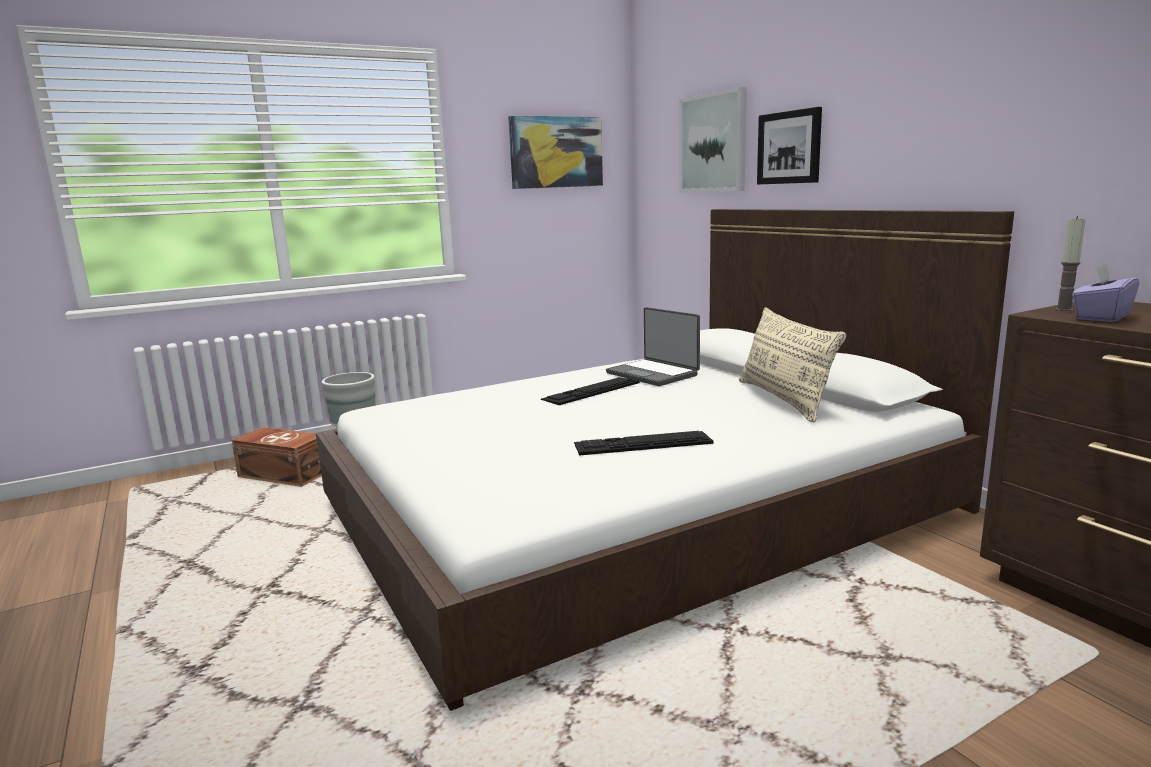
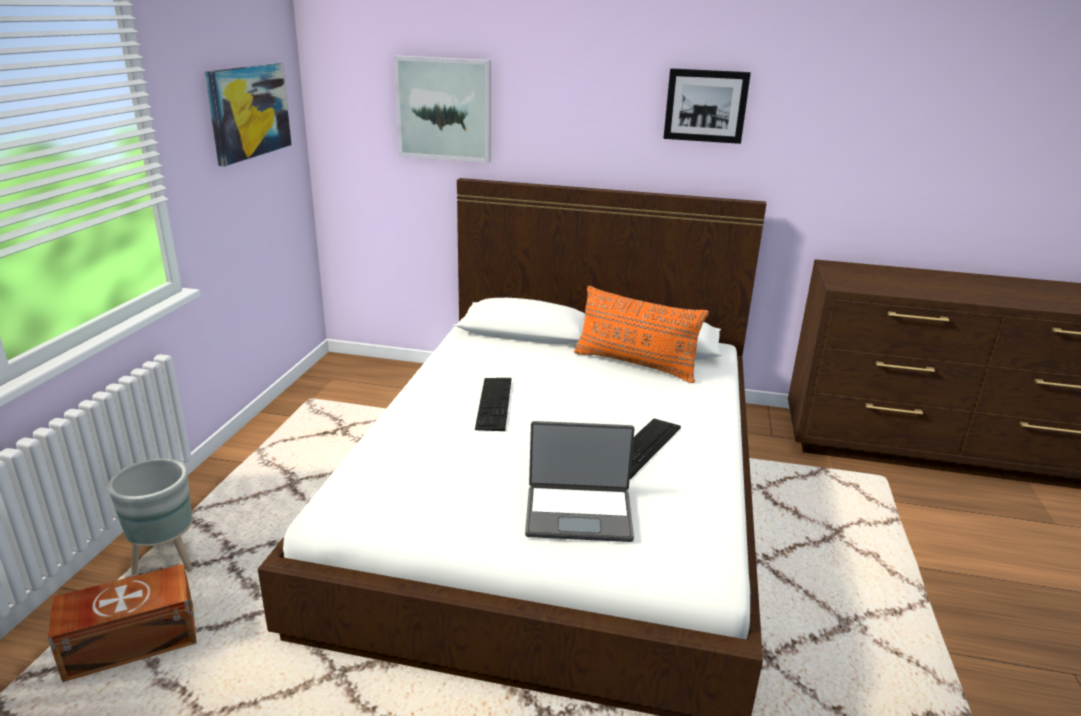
camera: 50 degrees left, 10 degrees up
(653, 374) = (496, 364): laptop -> laptop (579, 513)
(783, 399) = (635, 364): beige pillow -> orange pillow
(789, 147) = (548, 127): picture -> picture (705, 105)
(1064, 309) = (836, 278): candle -> none
(1101, 317) = (866, 285): purple tissue box -> none

